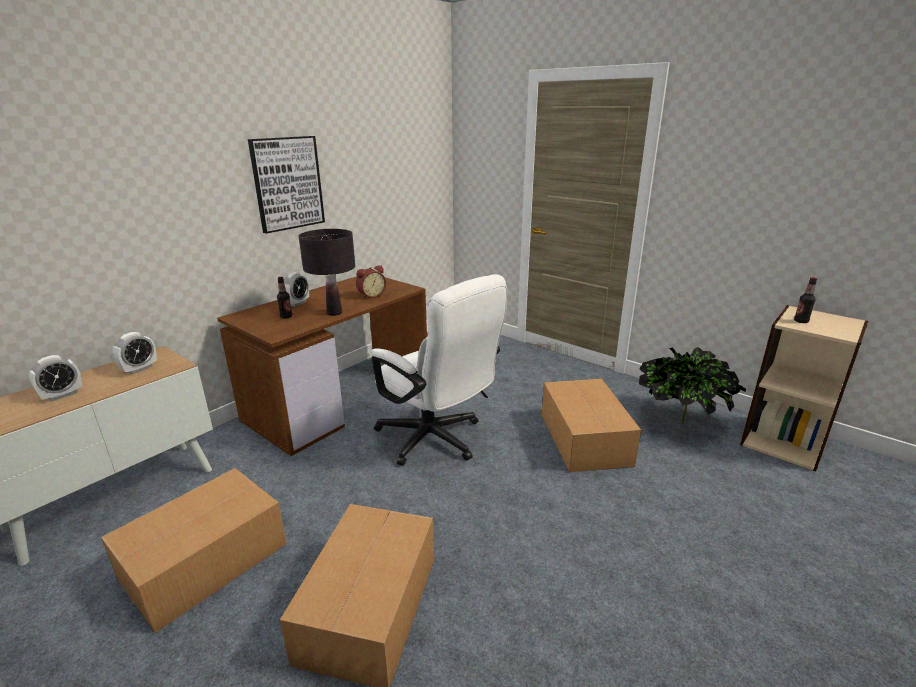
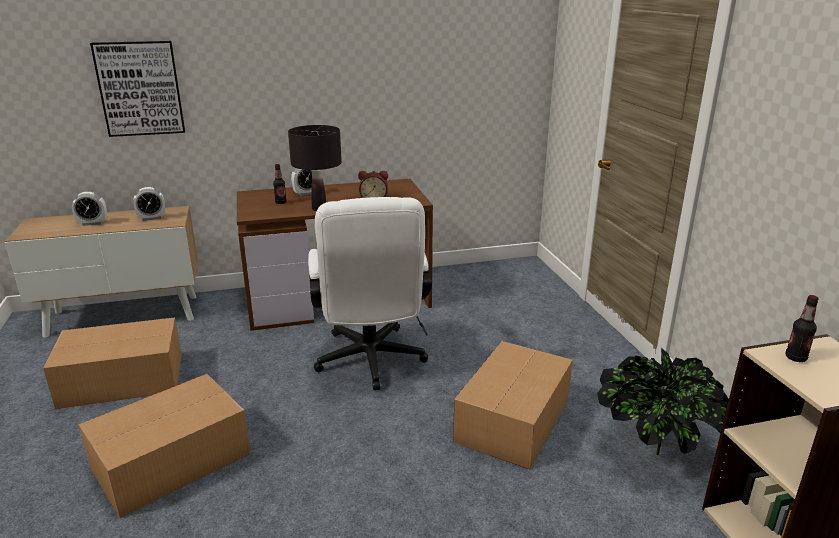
camera: 35 degrees right, 0 degrees up
(287, 183) = (324, 77): picture -> picture (140, 88)

